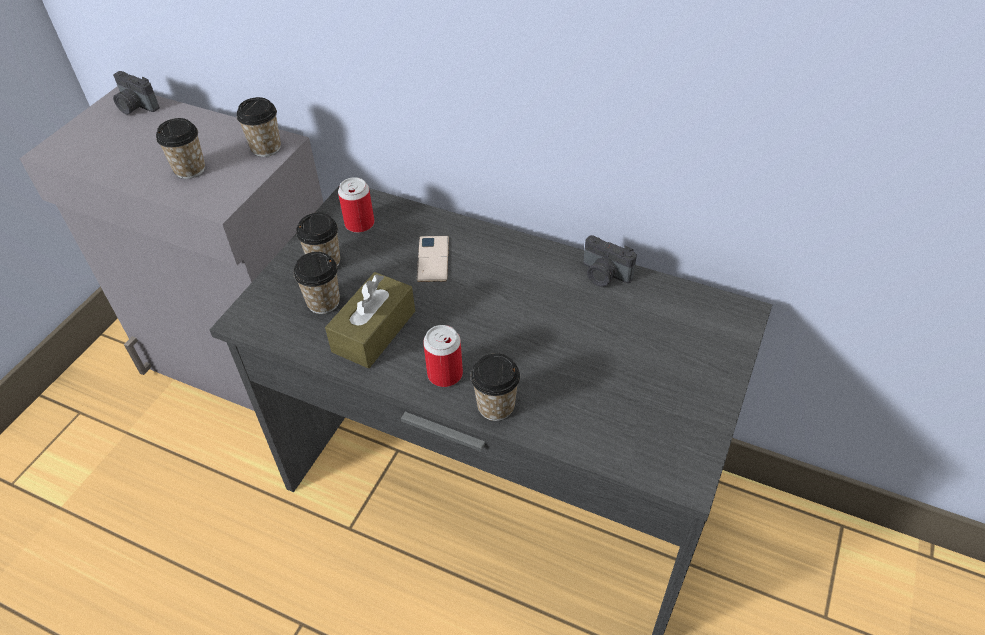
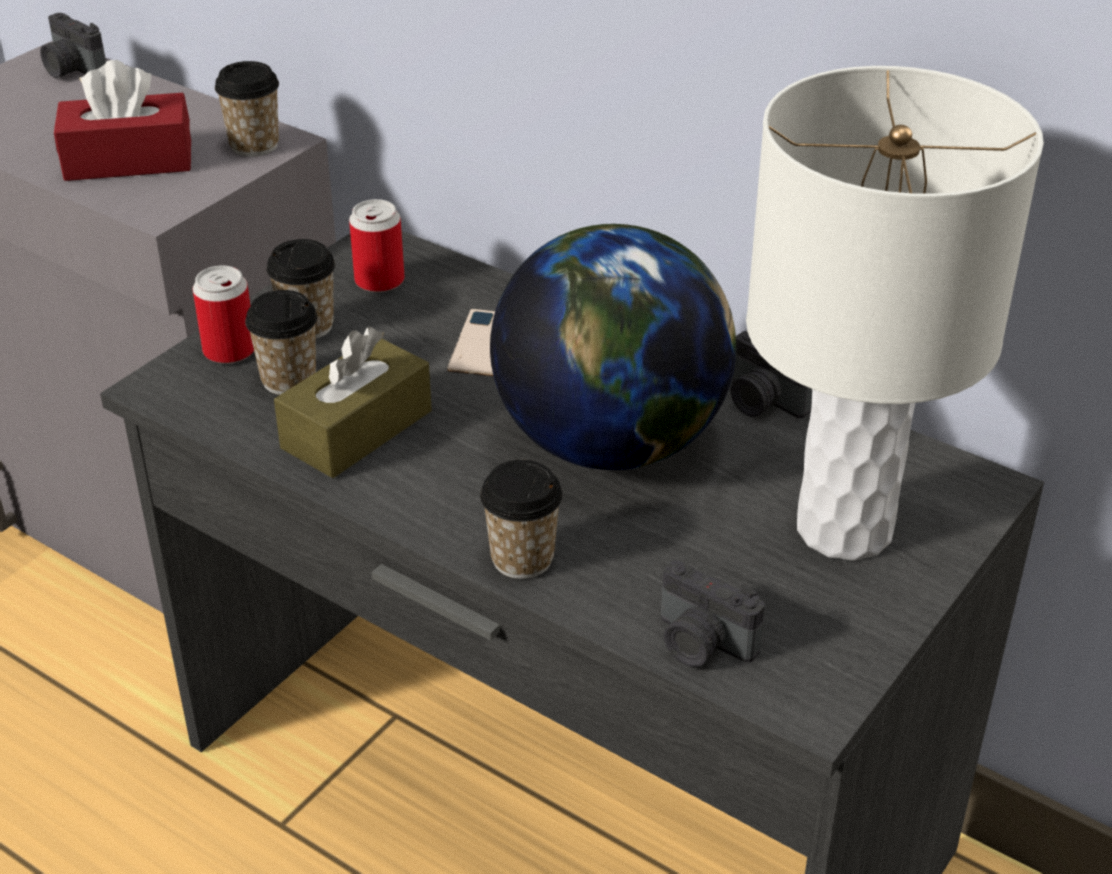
camera: 10 degrees right, 10 degrees down
(190, 169) = (128, 160): cup -> red tissue box
(445, 374) = (453, 503): can -> can (229, 350)
(526, 316) = (611, 442): none -> globe
(614, 447) = (700, 644): none -> camera
(673, 354) = (846, 529): none -> white table lamp

